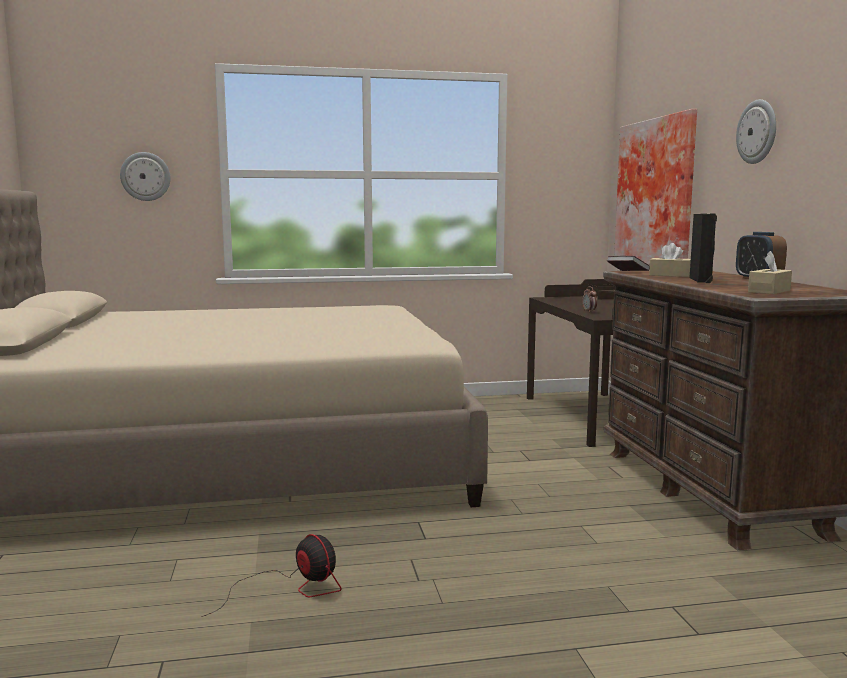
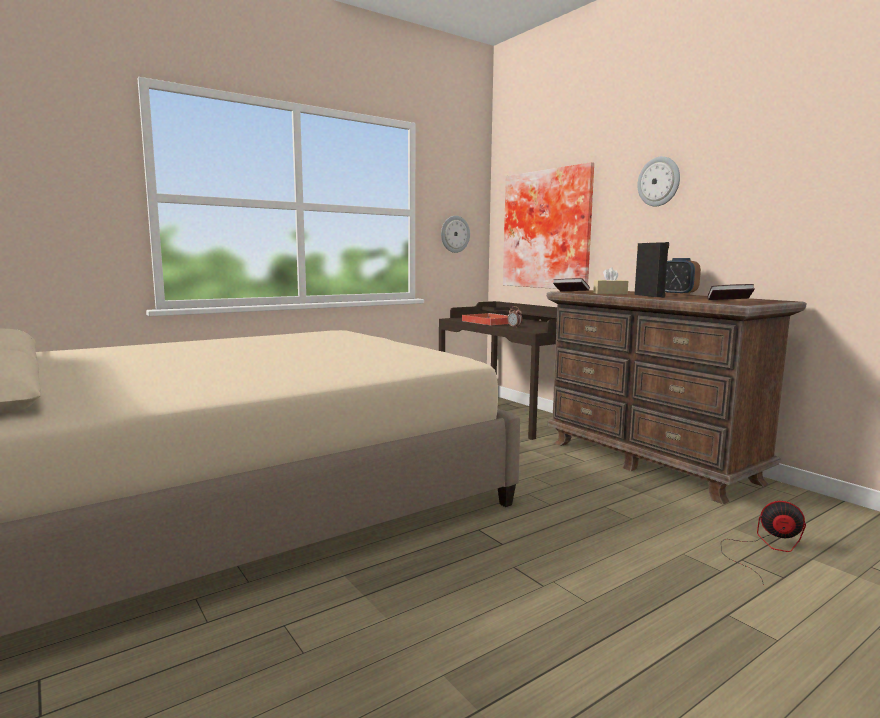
camera: 25 degrees left, 0 degrees up
(145, 176) = (56, 196): wall clock -> wall clock (454, 234)
(292, 588) = (442, 625): fan -> fan (765, 548)
(576, 303) = (488, 322): none -> red tray
(769, 291) = (729, 301): beige tissue box -> book

